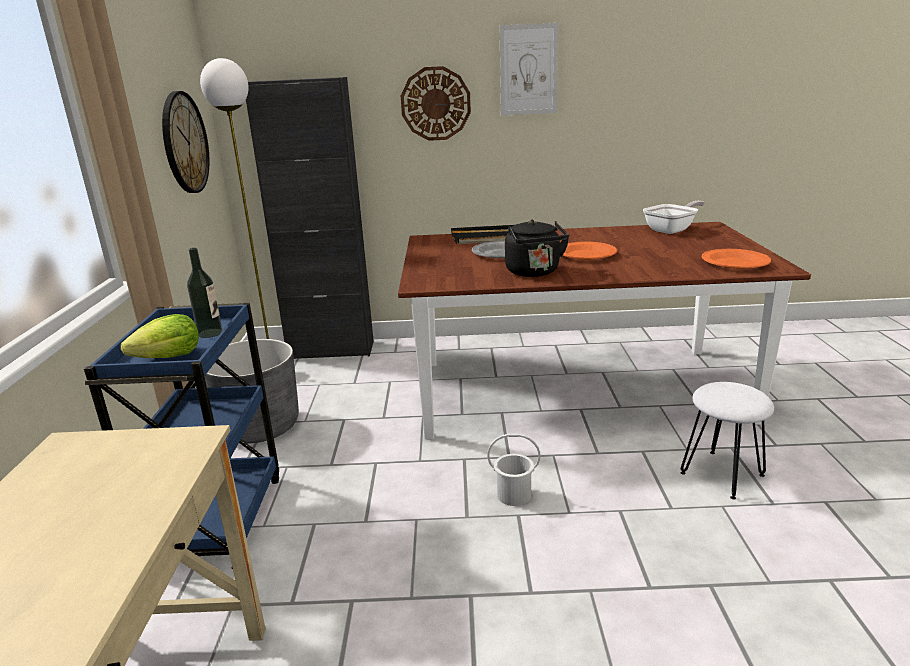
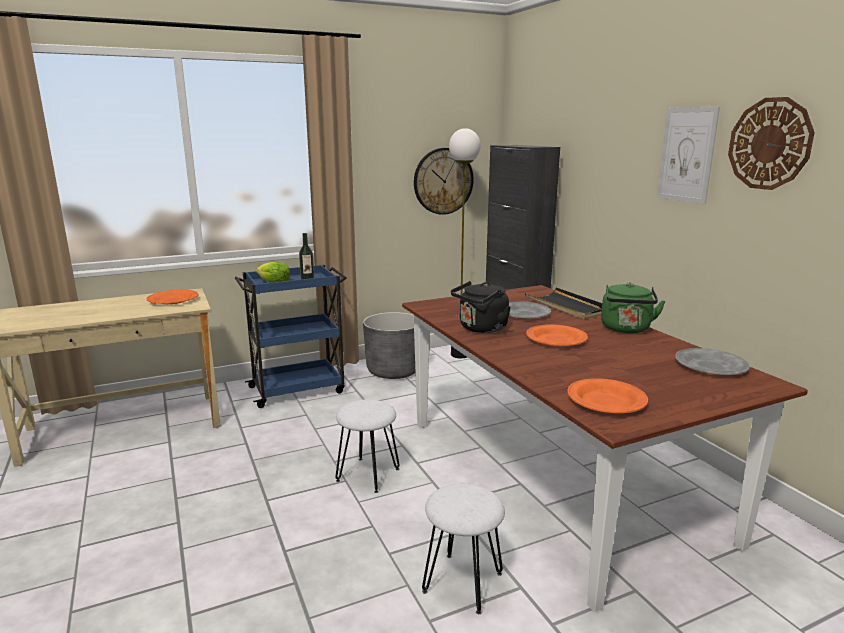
camera: 65 degrees right, 5 degrees down
(102, 466) = (173, 300): none -> orange plate
(435, 104) = (612, 178): wall clock -> wall clock (769, 144)
(514, 495) = (367, 474): white bucket -> white stool
(576, 233) = (626, 329): none -> green kettle
(672, 230) = (711, 366): frying pan -> grey plate

